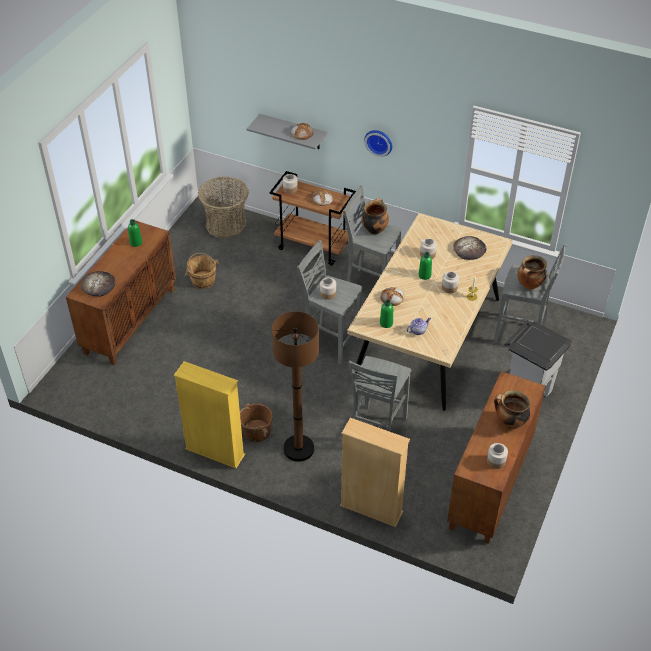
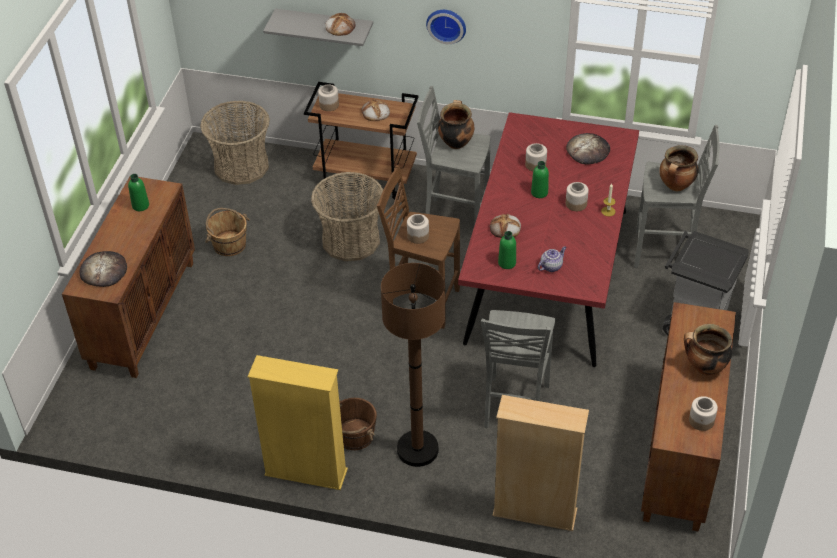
camera: 10 degrees left, 0 degrees up
(290, 290) = (351, 240): none -> basket
(330, 342) = (421, 301): grey stool -> brown stool
(428, 338) = (548, 276): beige dining table -> red dining table

